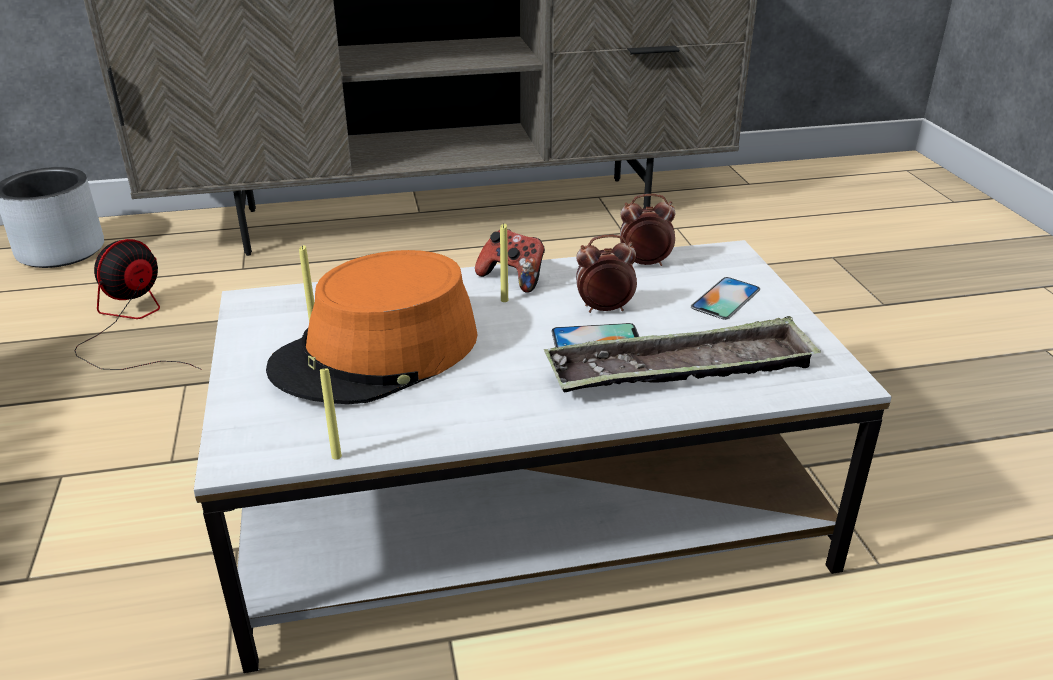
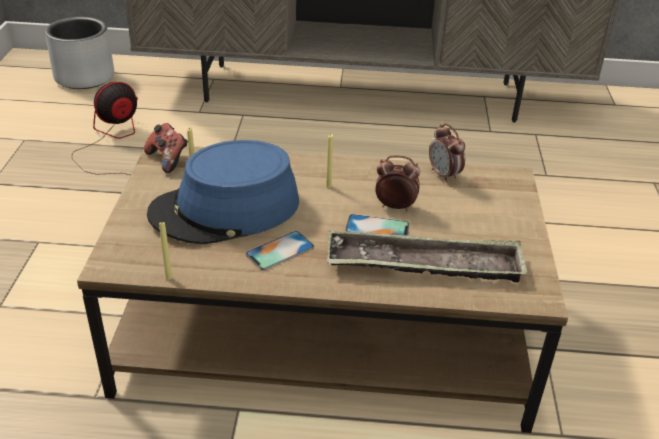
camera: 15 degrees right, 5 degrees up
(377, 353) = (225, 209): orange hat -> blue hat
(513, 278) = (343, 169): game controller -> game controller (168, 160)
(522, 509) = (321, 332): white coffee table -> brown coffee table
(644, 263) = (444, 175): alarm clock -> alarm clock turned 135 degrees counterclockwise
(725, 298) = (489, 215): phone -> phone (280, 250)

